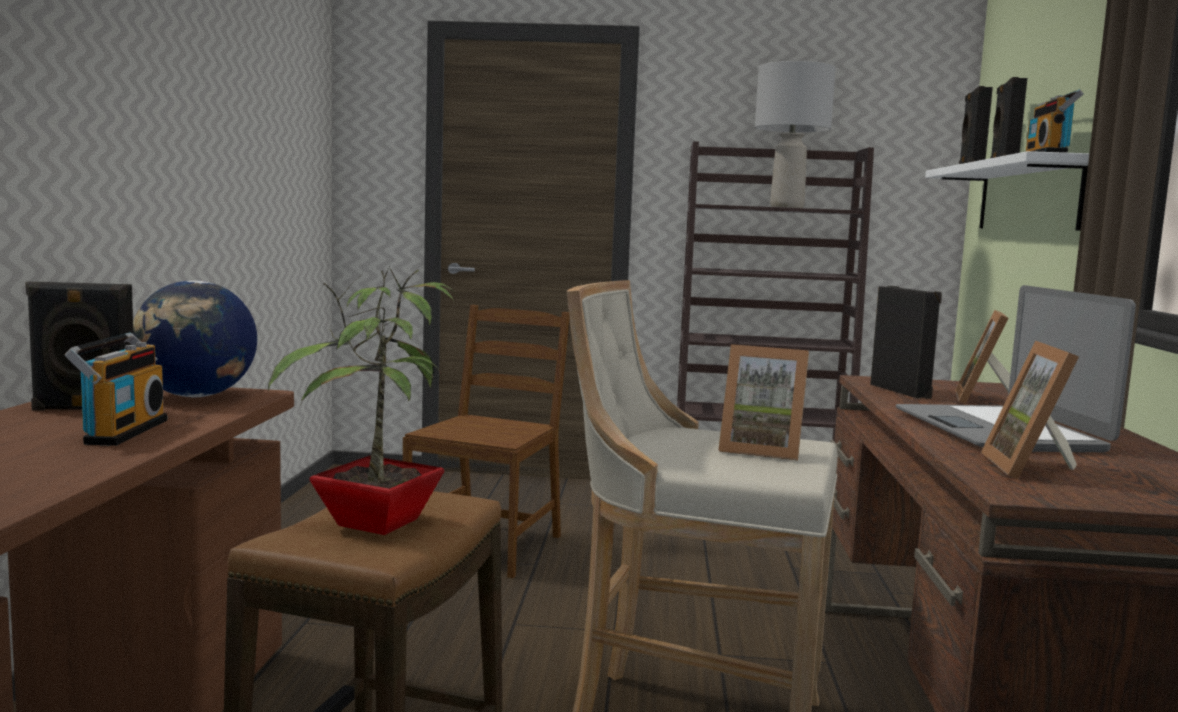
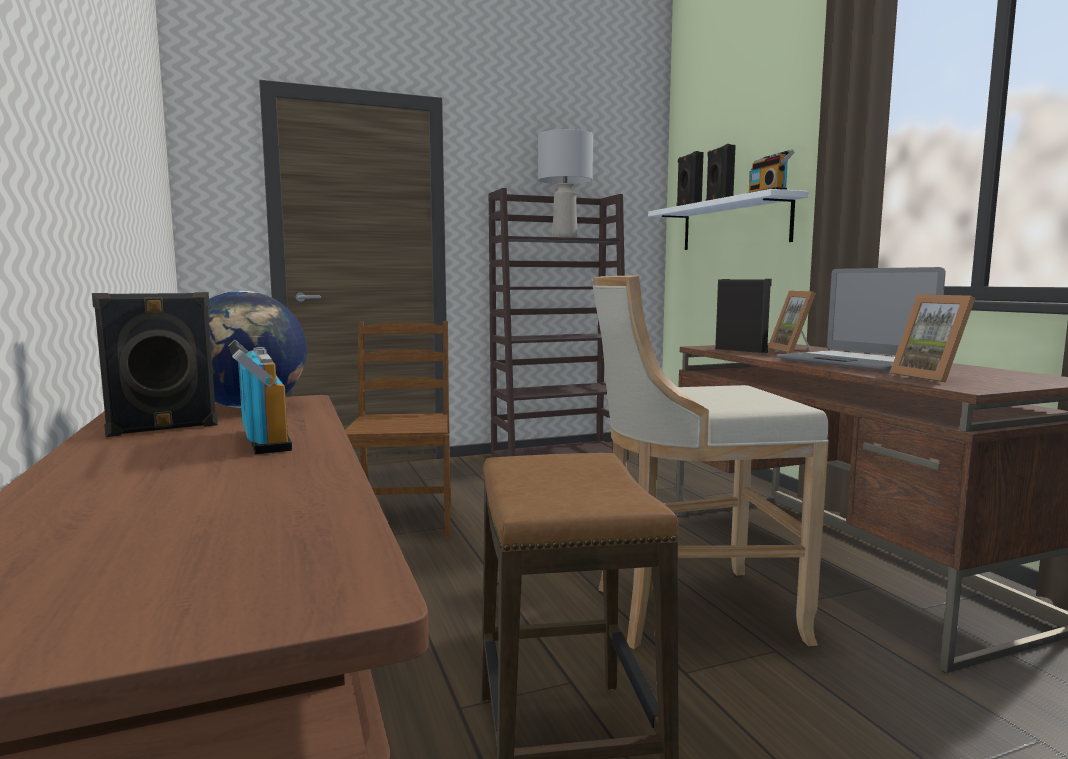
camera: 25 degrees left, 0 degrees up
(374, 525) = (569, 484): potted plant -> none
(761, 450) = (728, 393): picture frame -> none

